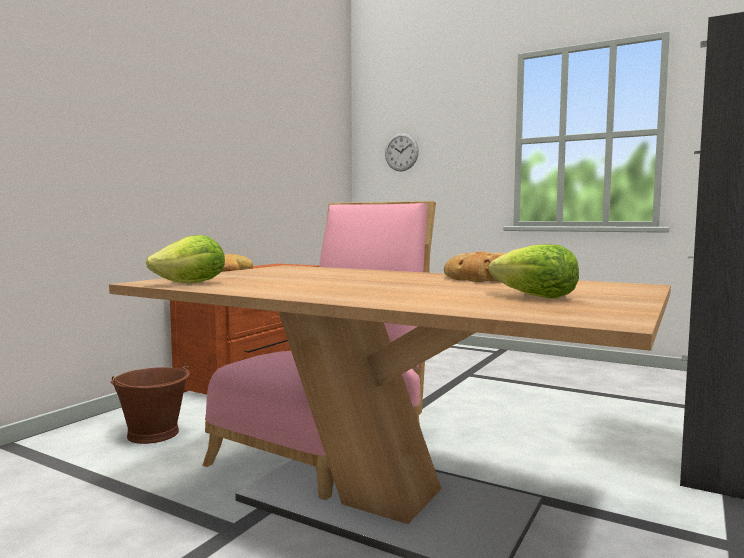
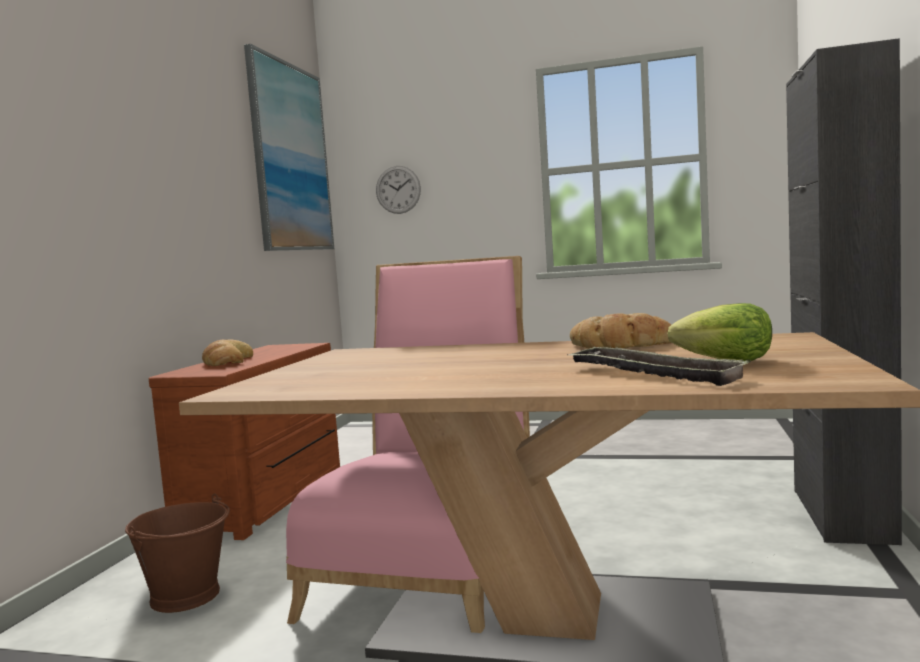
camera: 15 degrees left, 0 degrees up
(192, 283) = (294, 389): lettuce -> none
(316, 123) = (290, 158): none -> picture
(453, 299) = (652, 374): none -> tray

